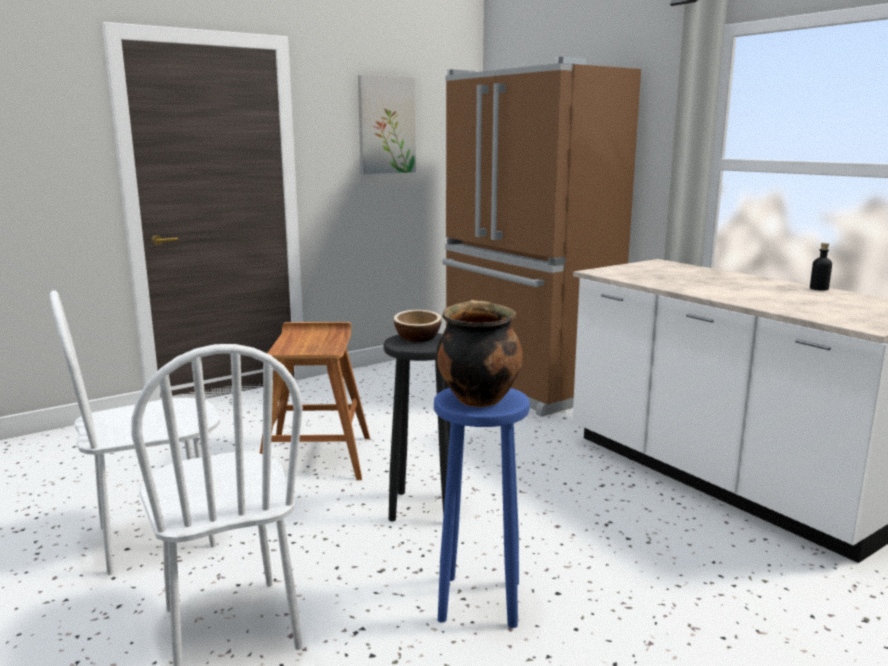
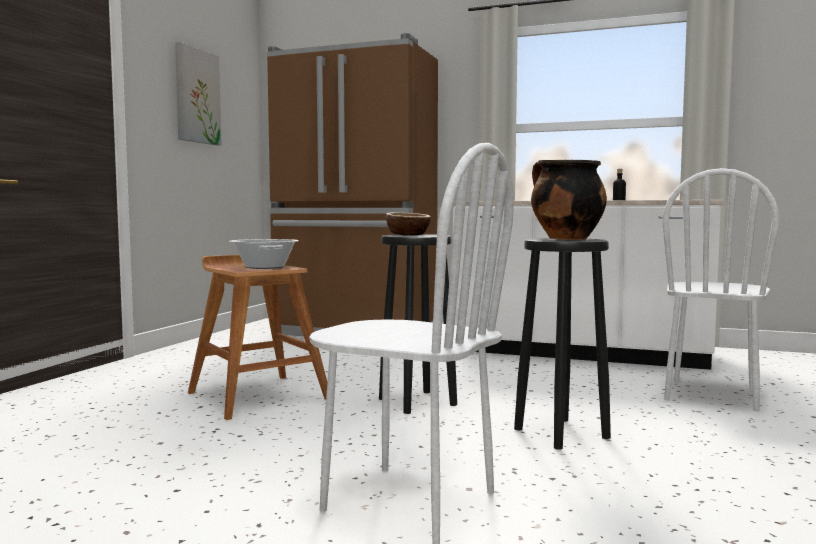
camera: 35 degrees left, 10 degrees down
(156, 537) = (196, 475): white chair -> white chair (711, 394)
(316, 344) = (264, 267): none -> cooking pot
(479, 601) = (562, 433): blue stool -> black stool

